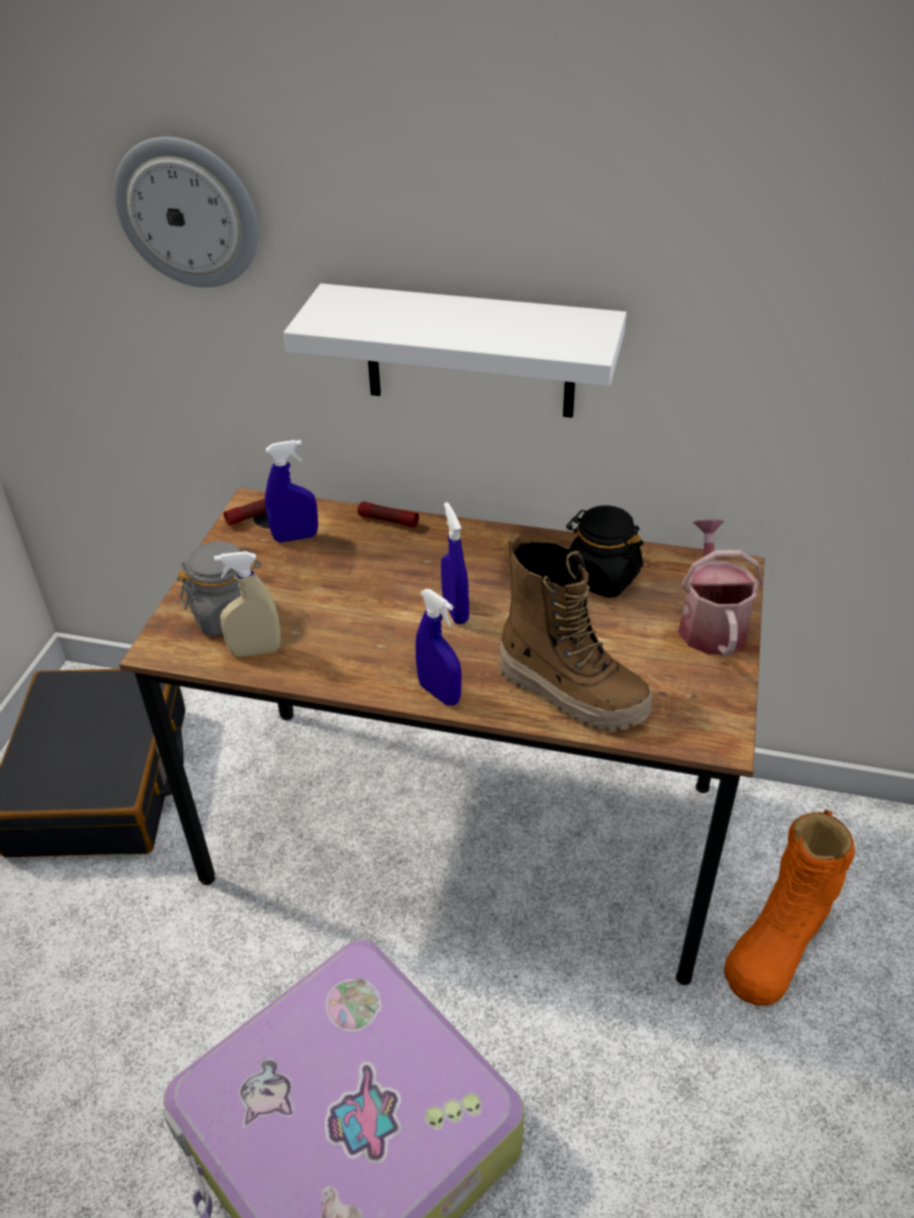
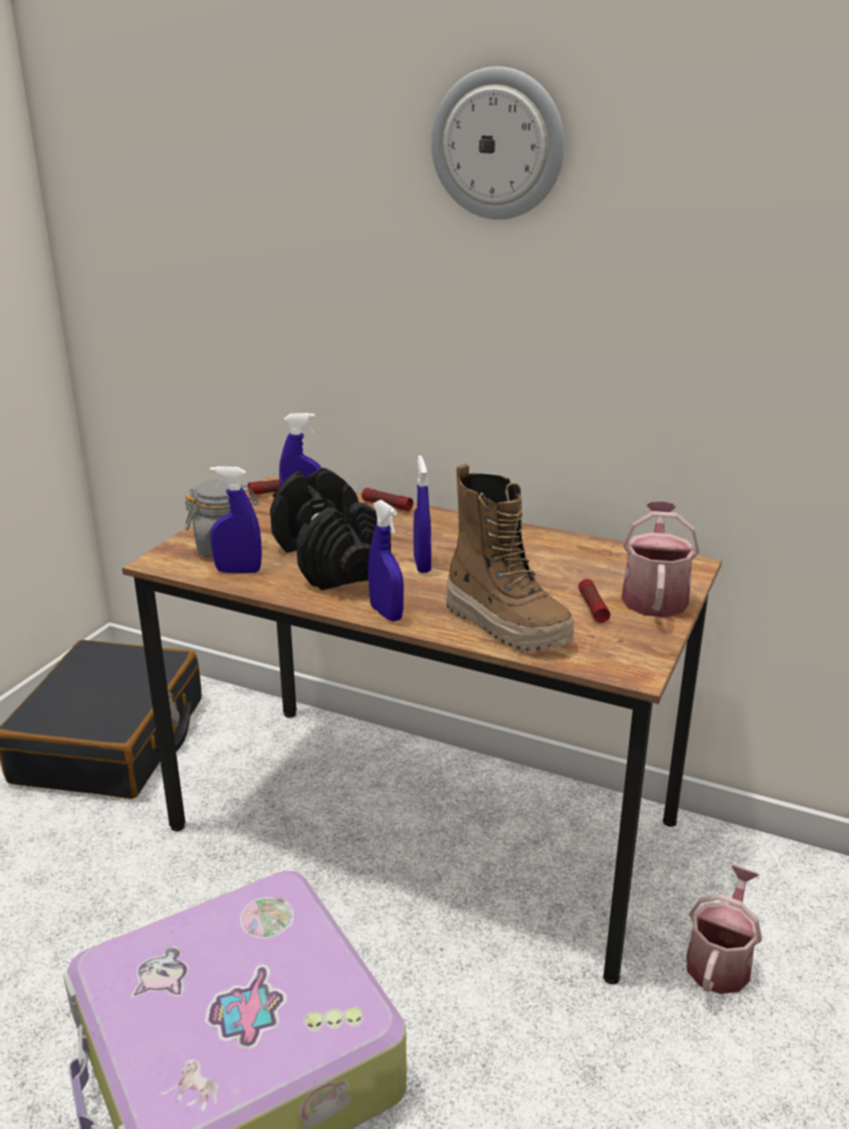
camera: 10 degrees right, 15 degrees down
(188, 213) = (253, 228): wall clock -> wall clock (498, 144)
(255, 651) = (238, 571): beige spray bottle -> blue spray bottle
(351, 617) = (329, 560): none -> black dumbbell
(470, 352) = (466, 351): white shelf -> none
(601, 577) = (563, 557): black jar -> none
(653, 650) = (592, 607): none -> flashlight
(779, 939) = (720, 960): orange boot -> watering can

